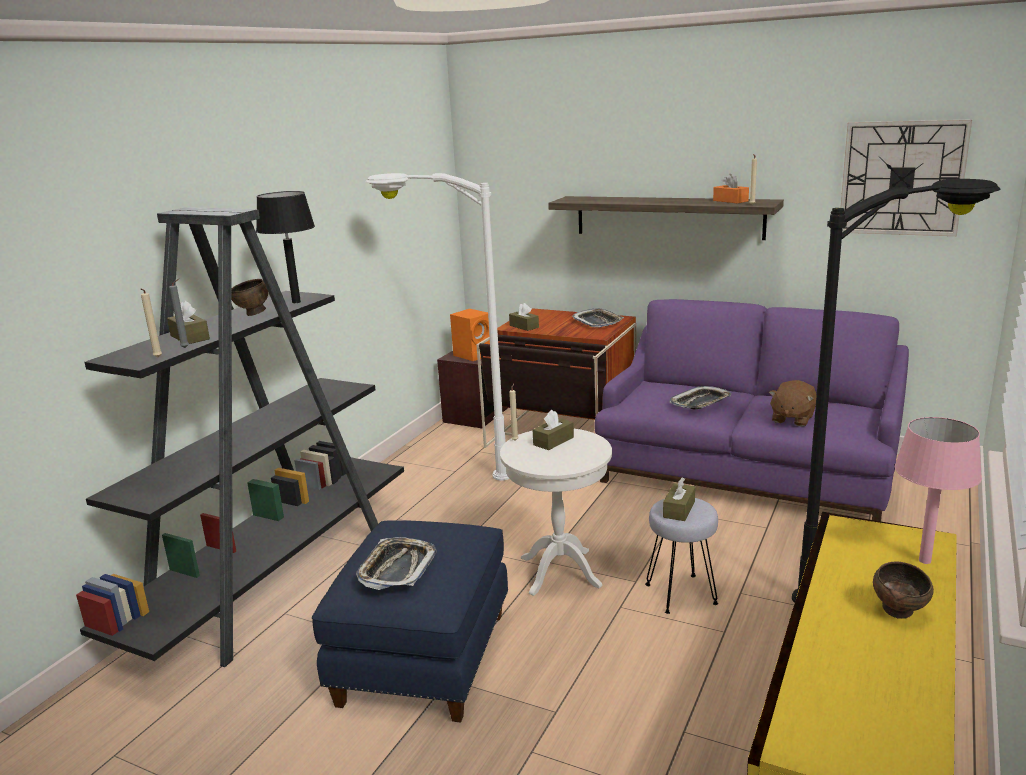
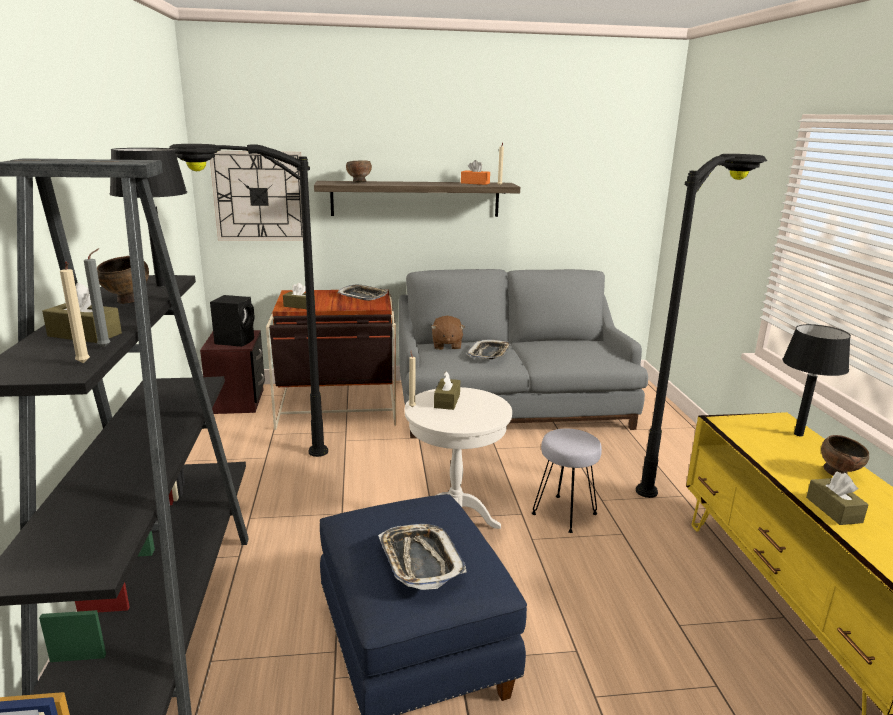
camera: 35 degrees left, 0 degrees up
(441, 475) = (255, 464): white floor lamp -> black floor lamp
(474, 355) = (236, 341): orange speaker -> black speaker
(599, 199) = (358, 182): none -> brown bowl
(679, 509) = (569, 440): brown tissue box -> brown tissue box (833, 510)
(748, 470) = (512, 405): purple sofa -> grey sofa
(792, 419) = (565, 355): brown plush toy -> brown plush toy (446, 345)
(902, 178) = (596, 166): wall clock -> wall clock (259, 196)
(924, 560) = (798, 434): pink table lamp -> black table lamp

